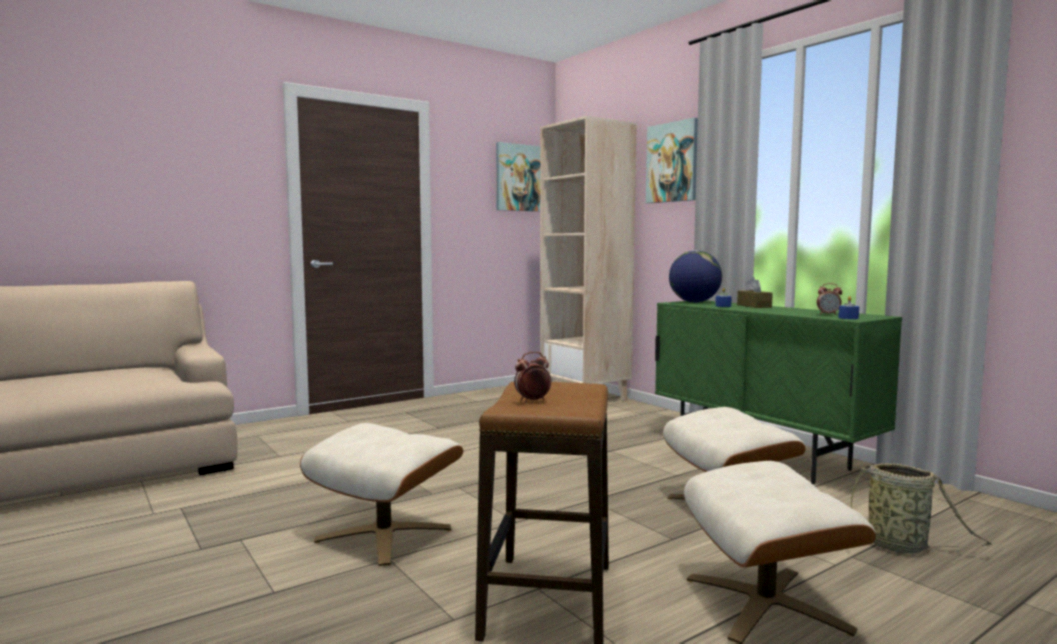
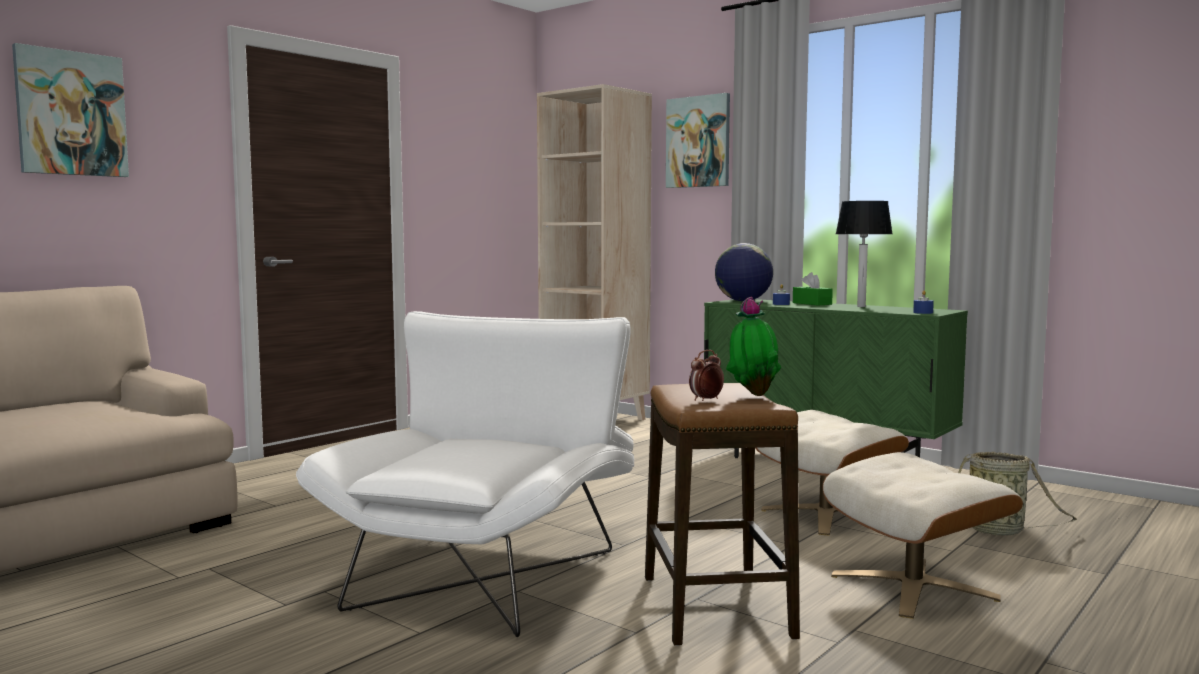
camera: 15 degrees left, 0 degrees up
(385, 534) = (491, 569): beige ottoman -> white armchair
(518, 178) = (498, 153): picture -> picture (71, 113)
(588, 397) = (753, 394): none -> potted plant
(754, 306) = (812, 303): brown tissue box -> green tissue box
(796, 310) = (860, 306): none -> table lamp
(828, 314) = (898, 310): alarm clock -> none

